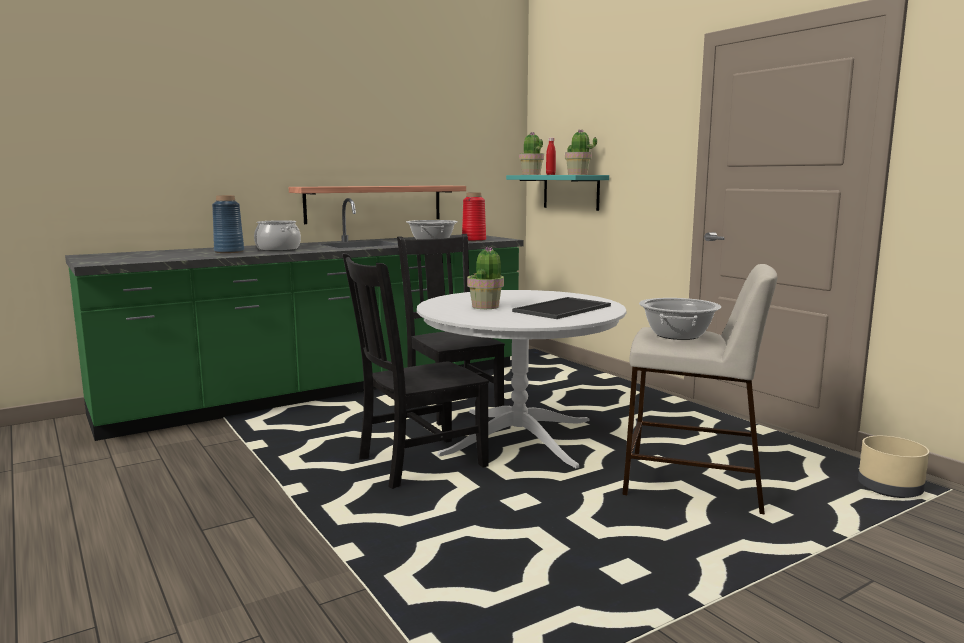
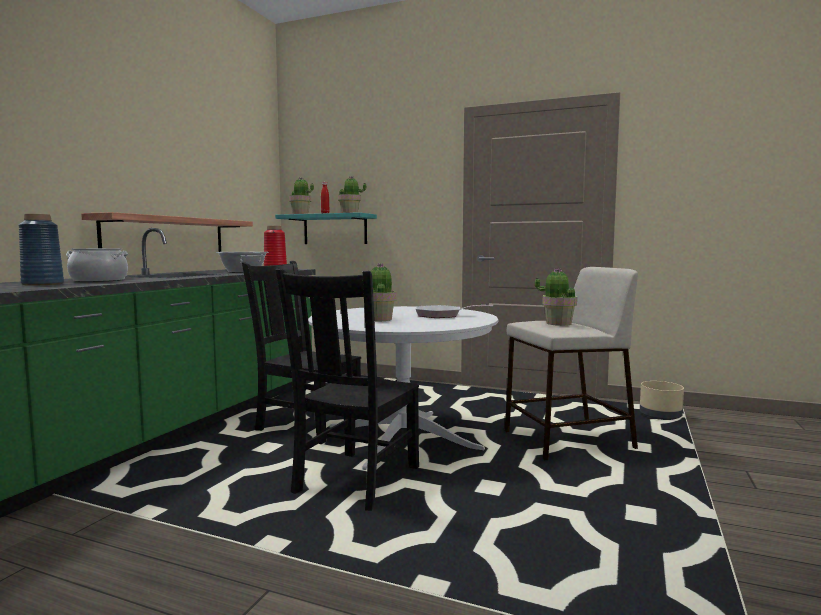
camera: 35 degrees left, 5 degrees down
(563, 309) = (442, 315): tray -> frying pan
(678, 335) = (558, 323): cooking pot -> potted plant

